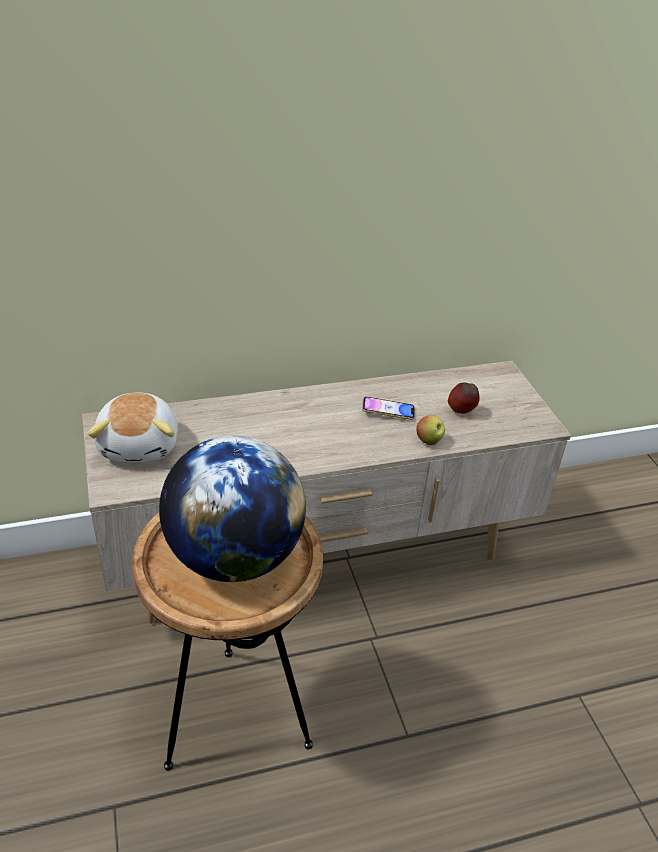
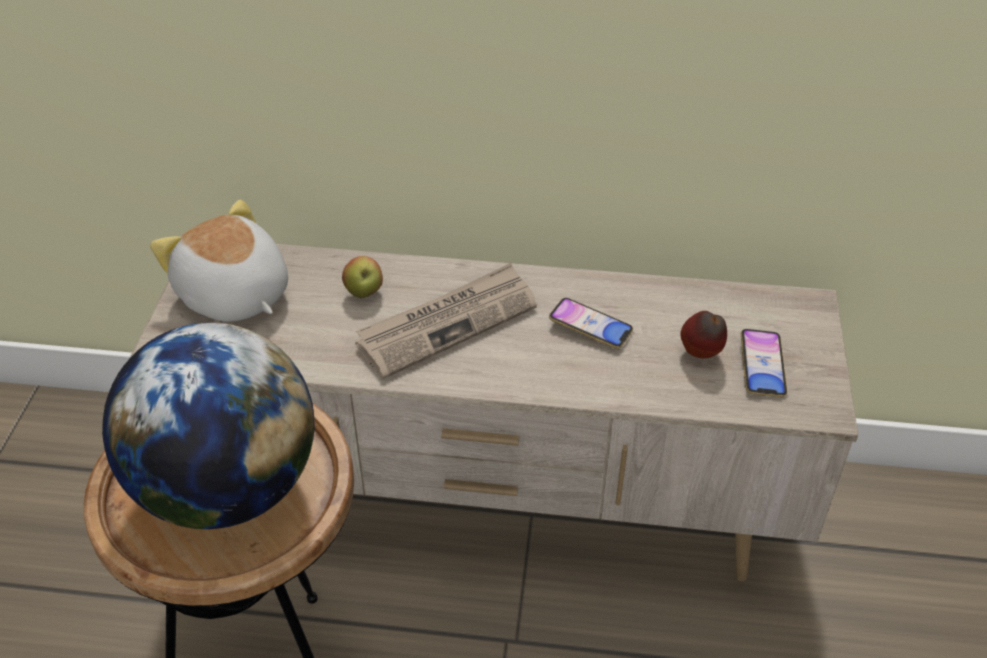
camera: 25 degrees right, 5 degrees up
(140, 444) = (233, 296): plush toy -> plush toy turned 120 degrees clockwise
(298, 429) = (447, 323): none -> newspaper
(429, 441) = (623, 388): apple -> apple (364, 292)
(499, 411) = (762, 367): none -> phone

